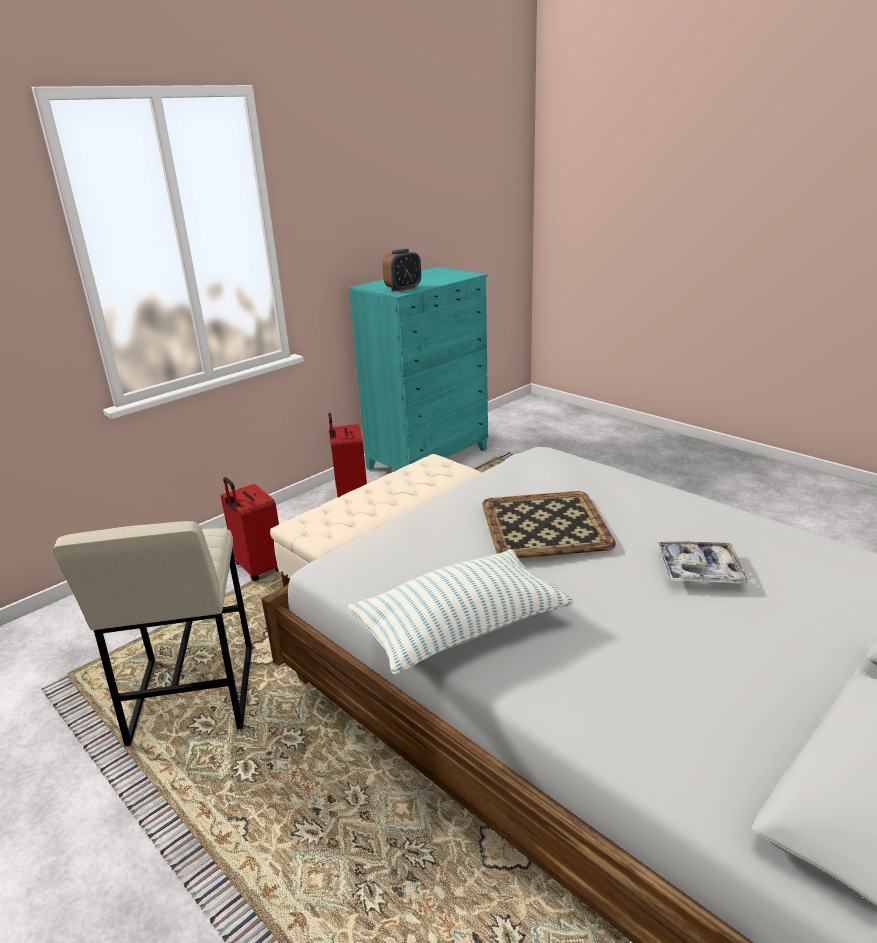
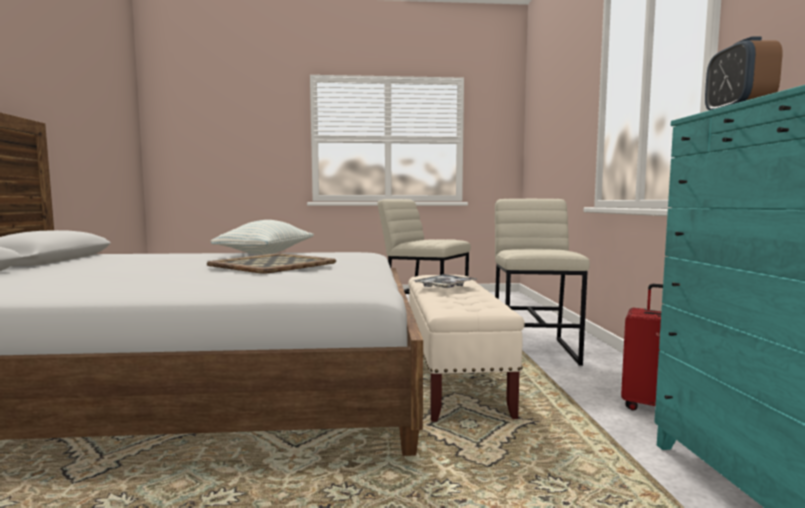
camera: 130 degrees right, 20 degrees down
(258, 568) = (533, 350): red suitcase -> beige chair
(699, 570) = (133, 272): tray -> tray (444, 287)

